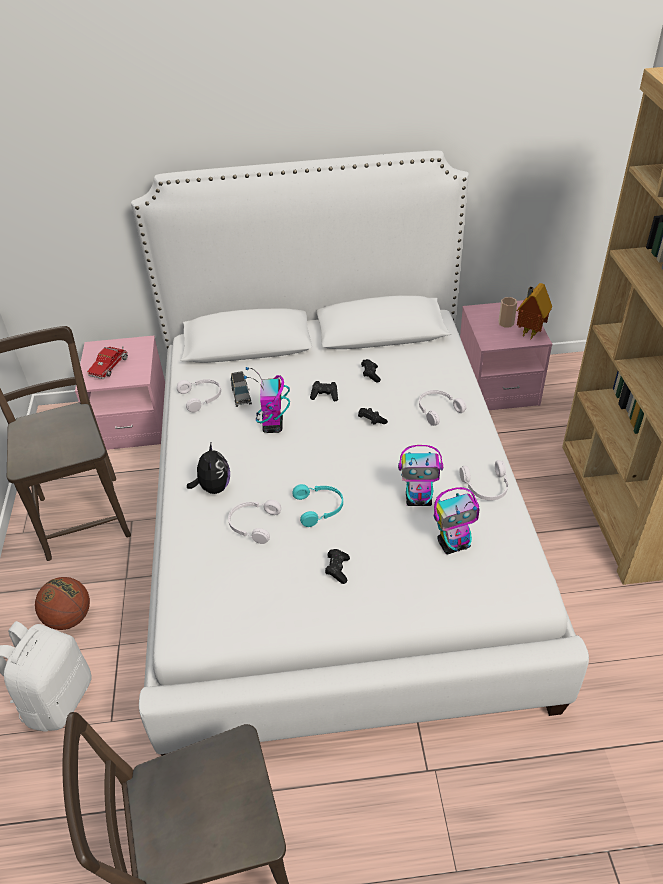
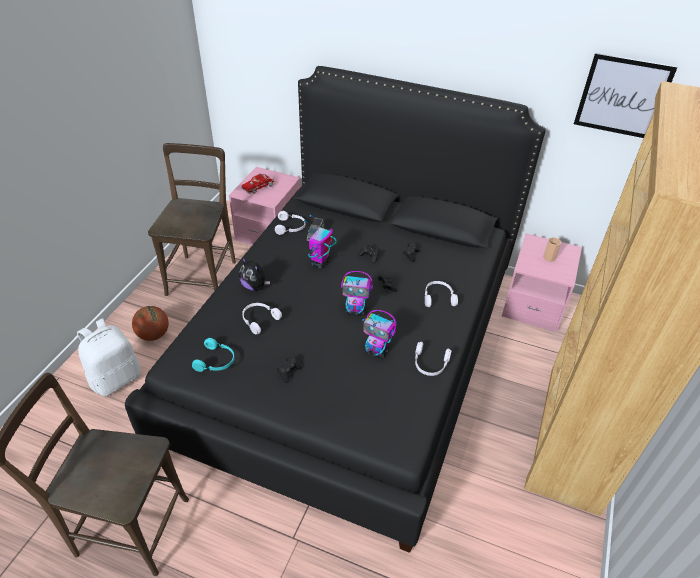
camera: 25 degrees right, 0 degrees up
(213, 487) = (254, 286): plush toy -> plush toy turned 105 degrees clockwise
(320, 508) = (308, 328): turquoise headphones -> turquoise headphones (216, 361)
(334, 525) = (347, 351): white bed -> black bed
(454, 544) = (377, 391): toy robot -> toy robot (356, 311)
(528, 333) = (561, 271): toy house -> none
(542, 109) = (622, 96): none -> picture

